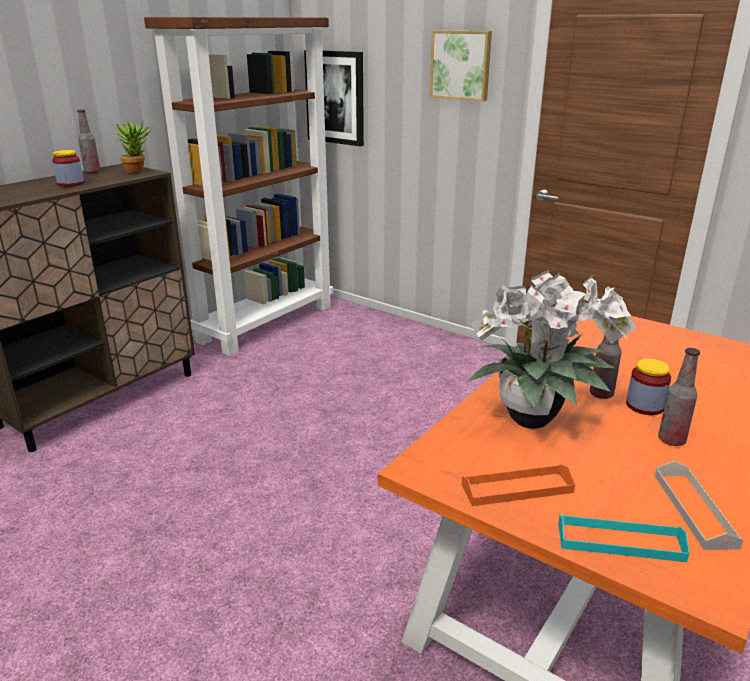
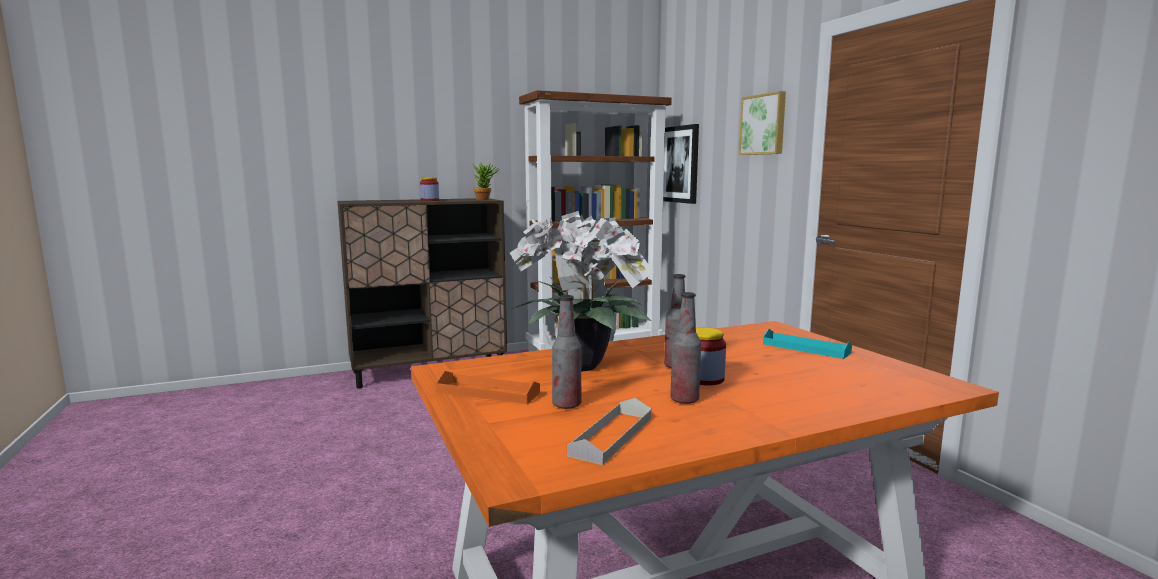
camera: 30 degrees right, 15 degrees down
(92, 172) = (457, 199): bottle -> bottle (566, 405)
(620, 542) = (505, 433): turquoise tray -> turquoise tray (806, 348)

